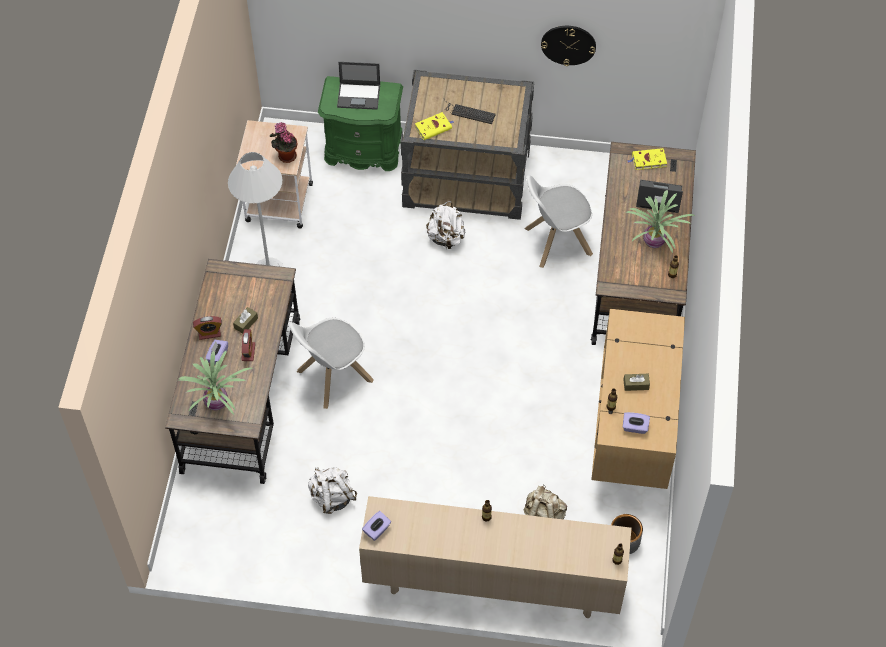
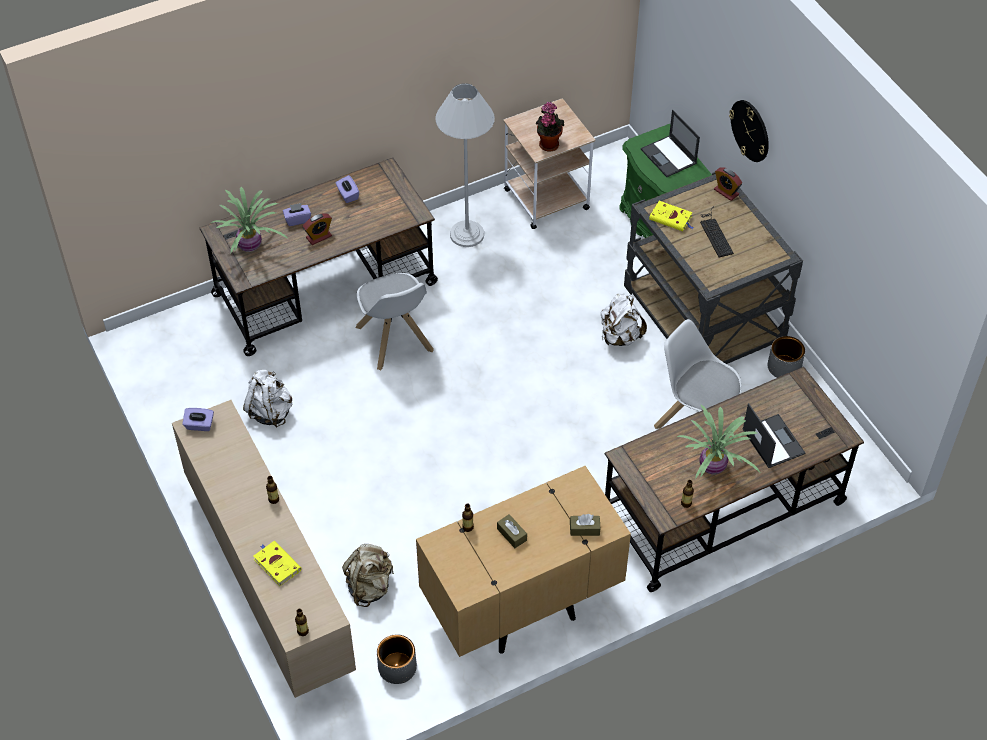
camera: 55 degrees right, 5 degrees down
(209, 333) = (316, 201): alarm clock -> alarm clock (726, 192)
(246, 323) = (347, 218): brown tissue box -> brown tissue box (584, 529)
(332, 377) = (395, 340): chair -> chair turned 135 degrees counterclockwise
(550, 163) = (784, 367): none -> grey planter
(568, 44) = (839, 240): wall clock -> wall clock (750, 130)
(635, 427) = (460, 560): purple tissue box -> purple tissue box (347, 195)
(648, 160) = (809, 408): yellow book -> yellow book (276, 564)

